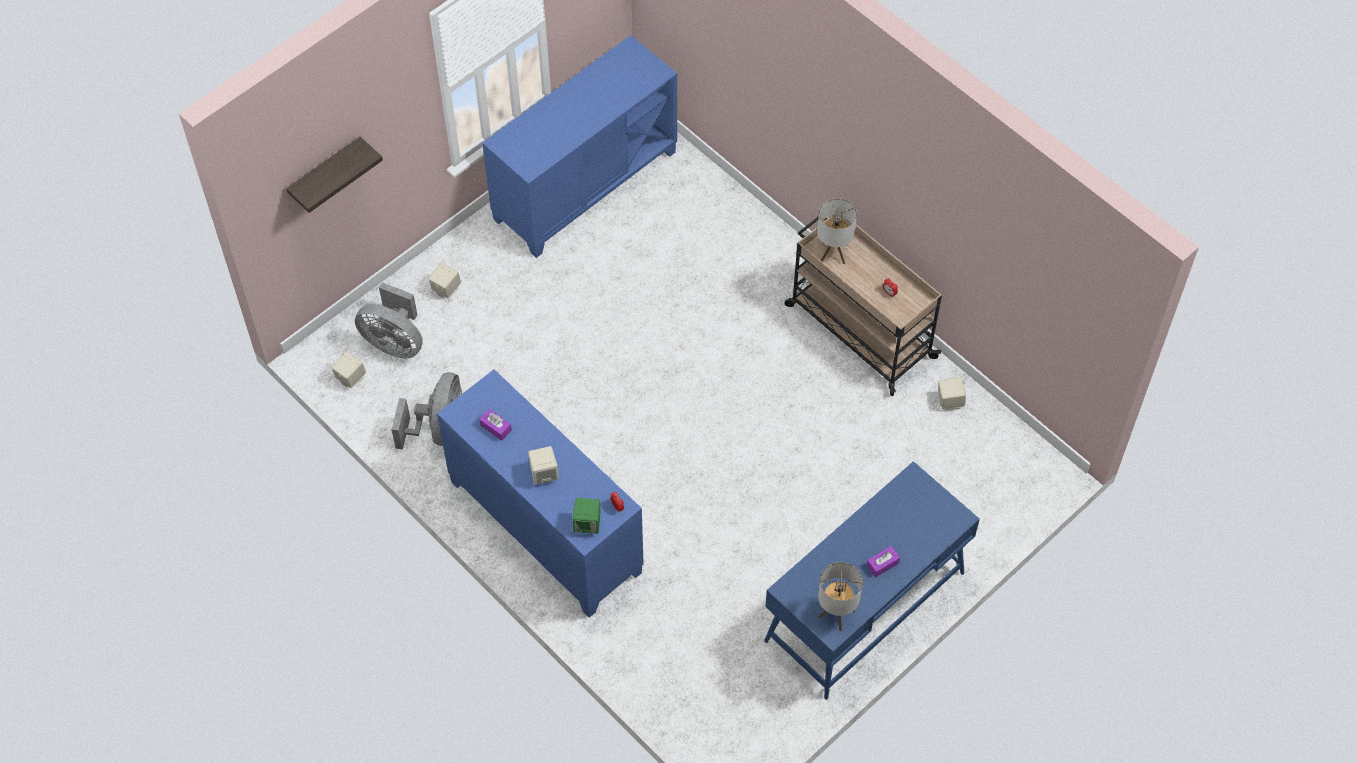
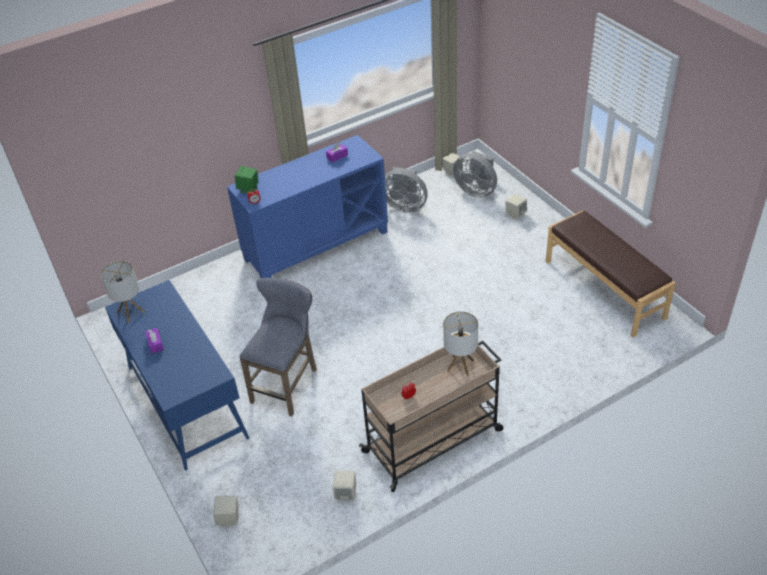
camera: 105 degrees right, 15 degrees down
(325, 173) = (519, 48): shelf -> none
(395, 342) = (476, 190): grey fan -> grey fan turned 90 degrees counterclockwise
(544, 473) = (294, 174): beige speaker -> beige speaker (229, 518)
(584, 185) = (604, 289): blue cabinet -> brown bench
(810, 498) = (288, 383): none -> grey stool

